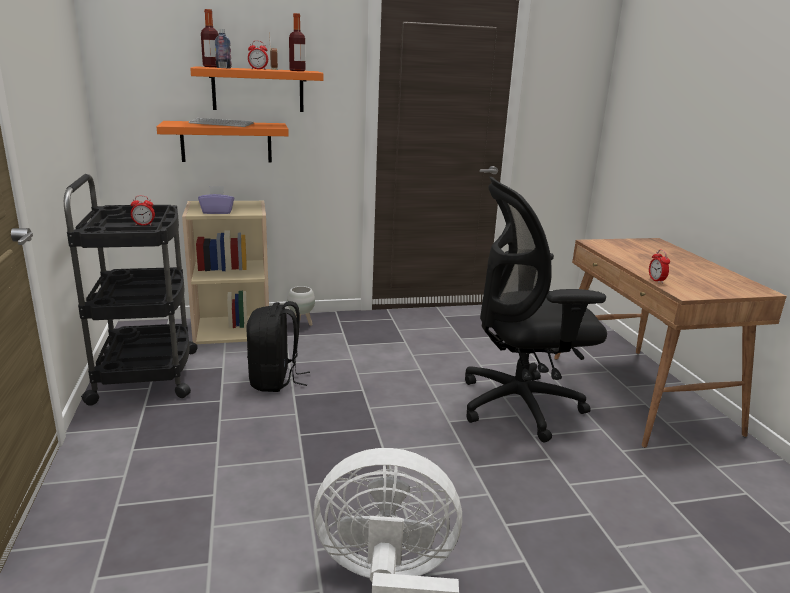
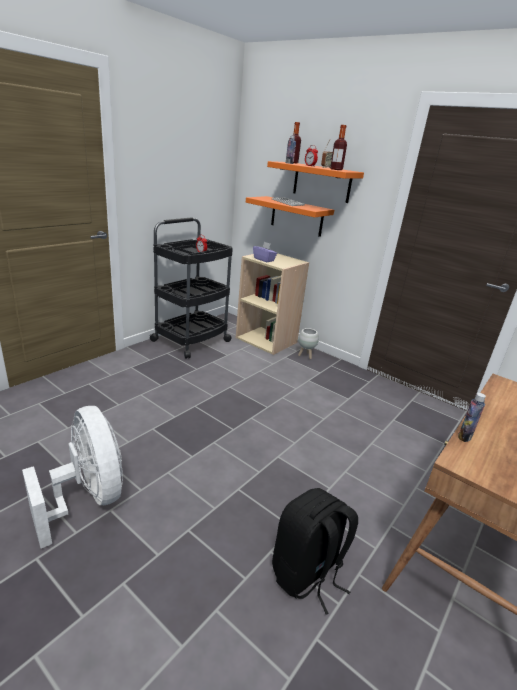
camera: 50 degrees right, 5 degrees up
(275, 380) = (236, 375): black backpack -> black backpack (307, 574)
(525, 403) = (352, 486): black office chair -> none
(656, 280) = (464, 437): alarm clock -> bottle

